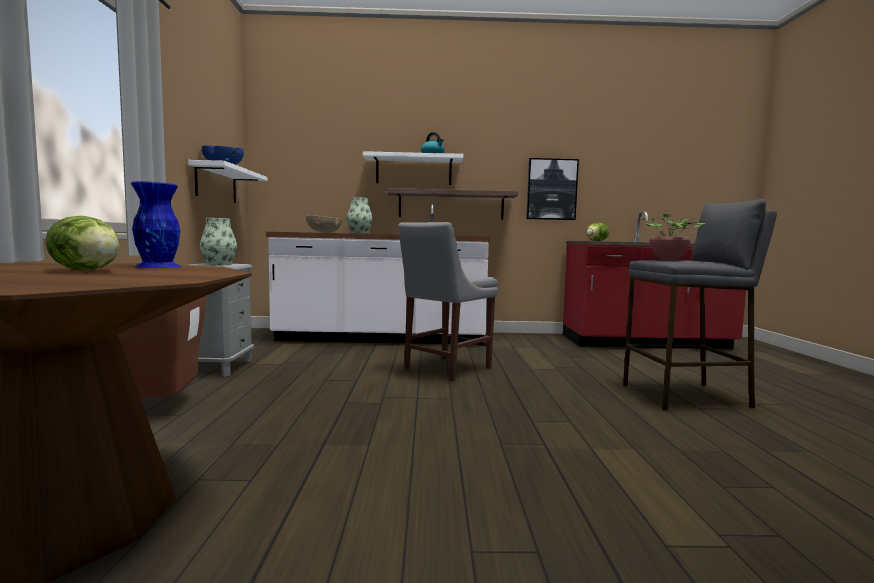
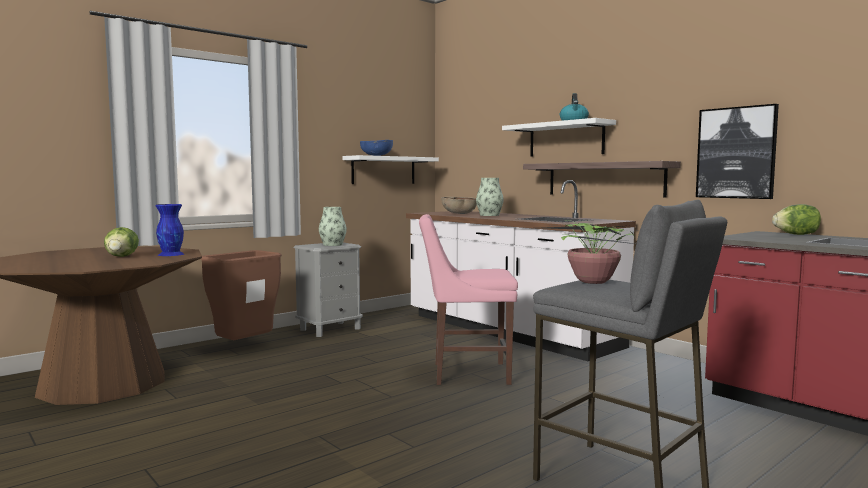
camera: 50 degrees right, 0 degrees up
(444, 369) = (466, 373): grey chair -> pink chair

